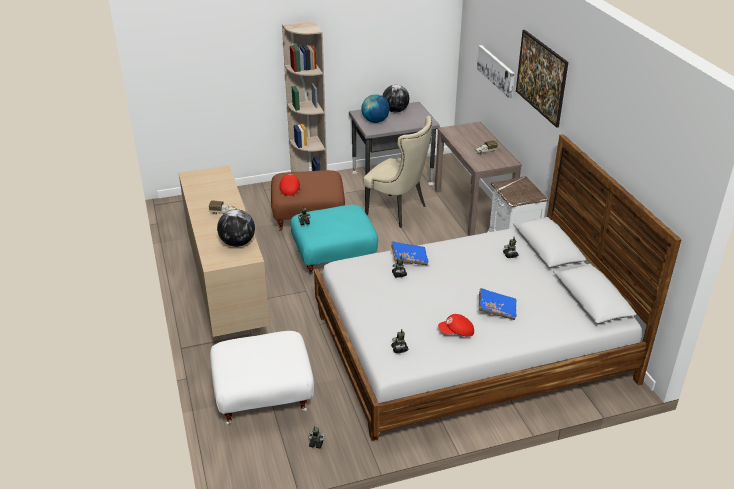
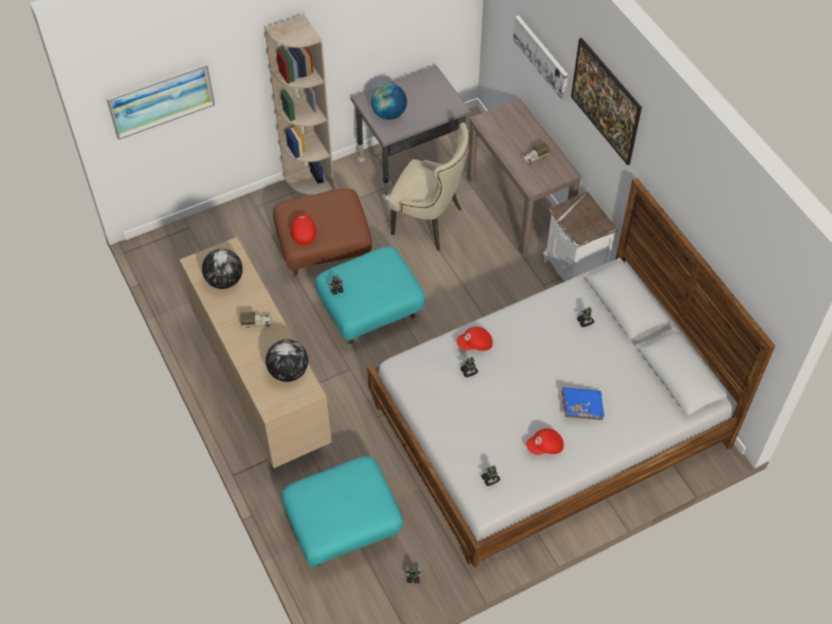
camera: 10 degrees left, 20 degrees up
(195, 69) = (161, 99): none -> picture
(263, 398) = (343, 529): white ottoman -> turquoise ottoman
(395, 111) = (410, 89): globe -> globe (224, 280)
(409, 259) = (475, 344): blue book -> red cap

